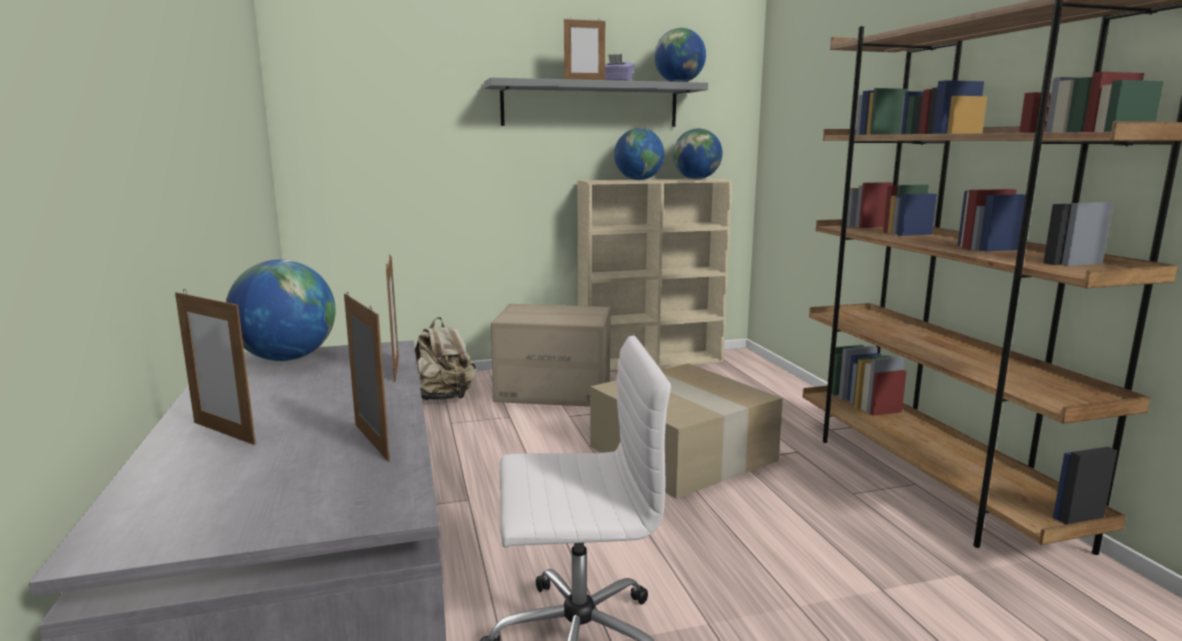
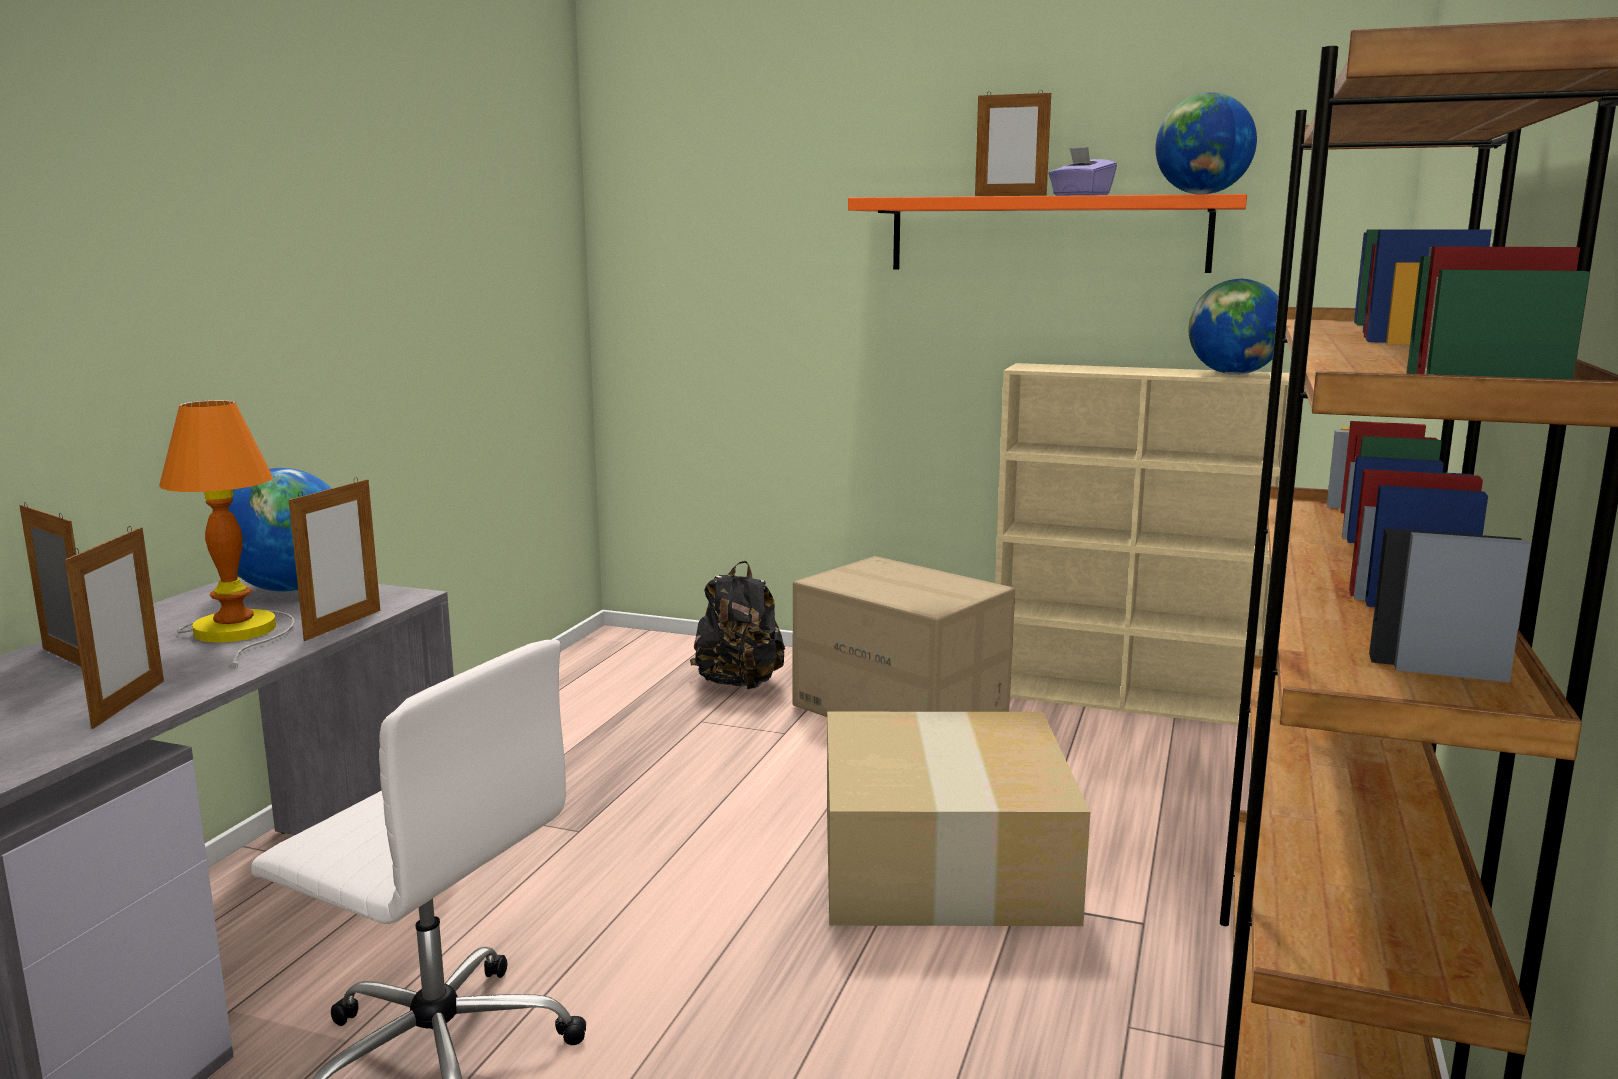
camera: 35 degrees right, 0 degrees up
(224, 433) = (67, 659): picture frame -> picture frame turned 150 degrees clockwise
(327, 387) = (240, 632): none -> table lamp
(443, 398) = (739, 684): beige backpack -> black backpack
(590, 105) = (1047, 234): grey shelf -> orange shelf
(638, 180) = (1114, 369): globe -> none

